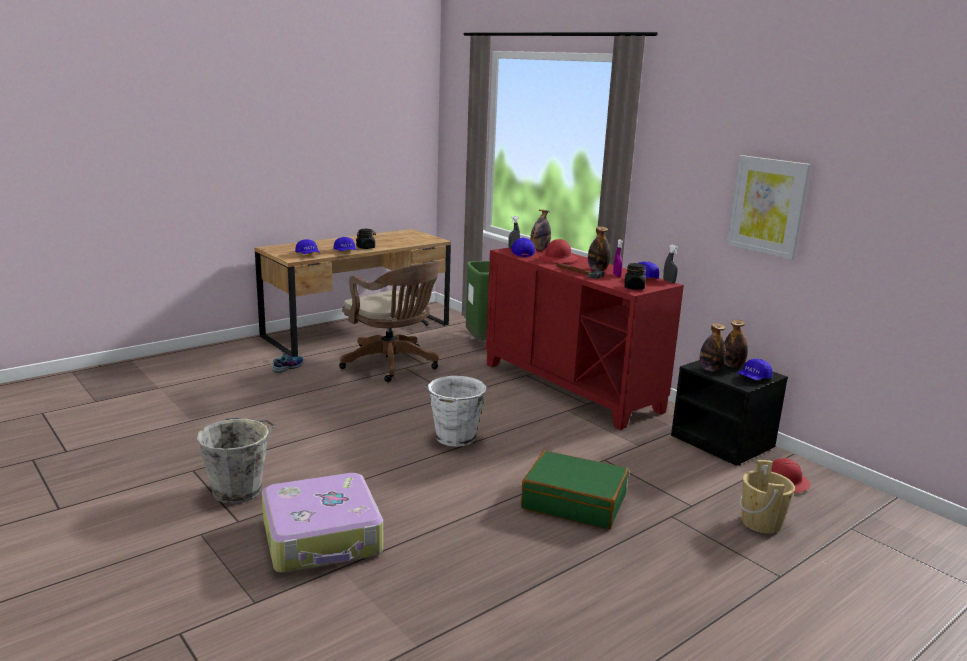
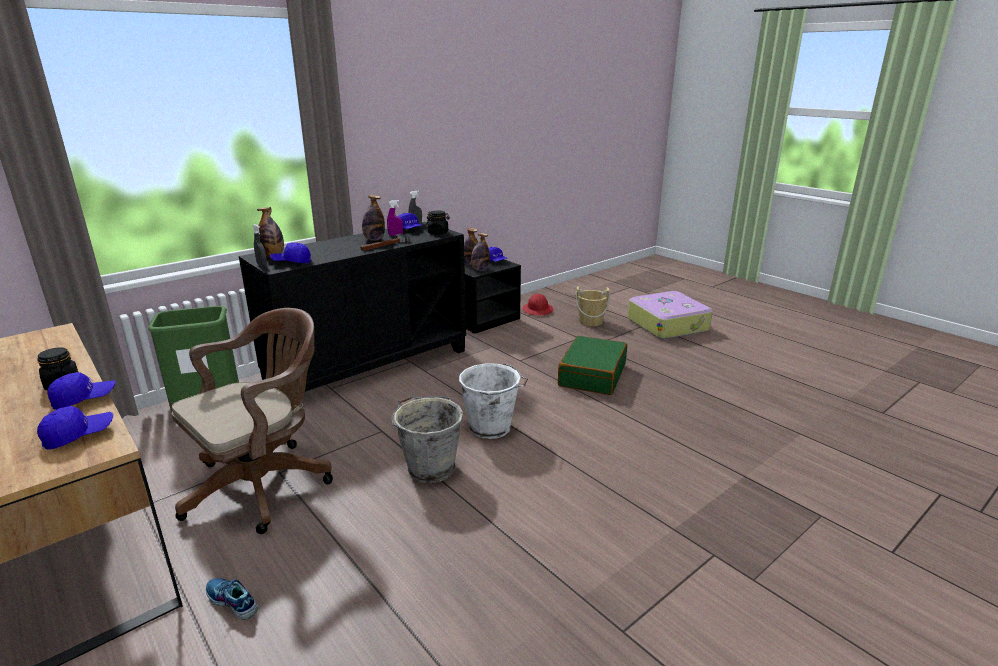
camera: 90 degrees left, 5 degrees up
(239, 490) = (654, 568): grey bucket -> grey bucket (430, 468)
(323, 538) = (707, 490): suitcase -> suitcase (668, 324)
(558, 259) = (327, 250): red hard hat -> none
(571, 387) = (369, 366): red cabinet -> black cabinet
(767, 206) = (452, 138): picture -> none

